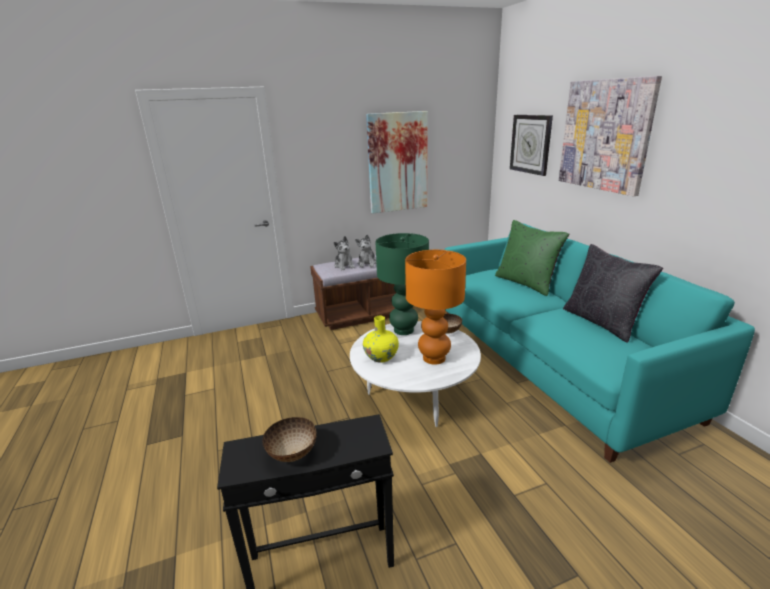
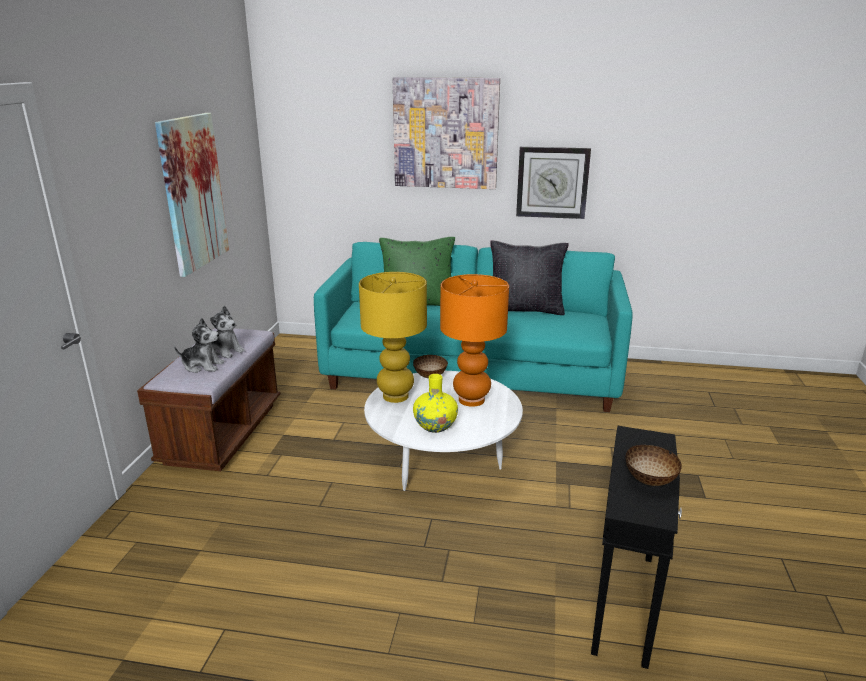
camera: 60 degrees left, 0 degrees up
(403, 330) = (395, 396): green table lamp -> yellow table lamp
(530, 144) = (335, 148): wall clock -> wall clock (552, 182)

